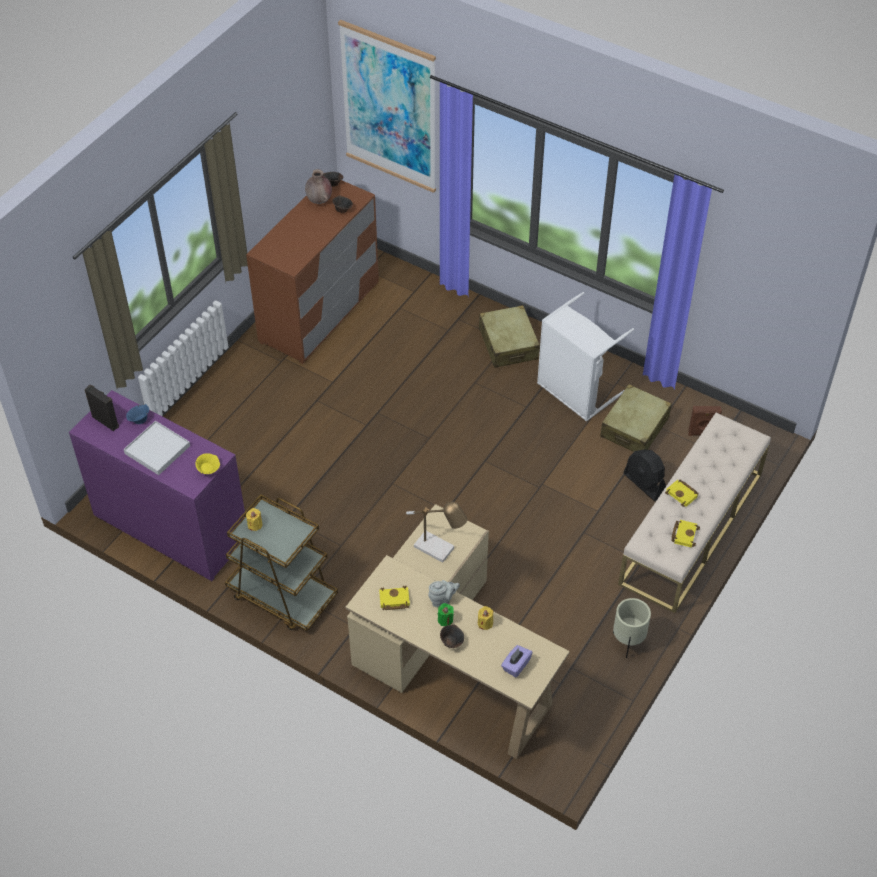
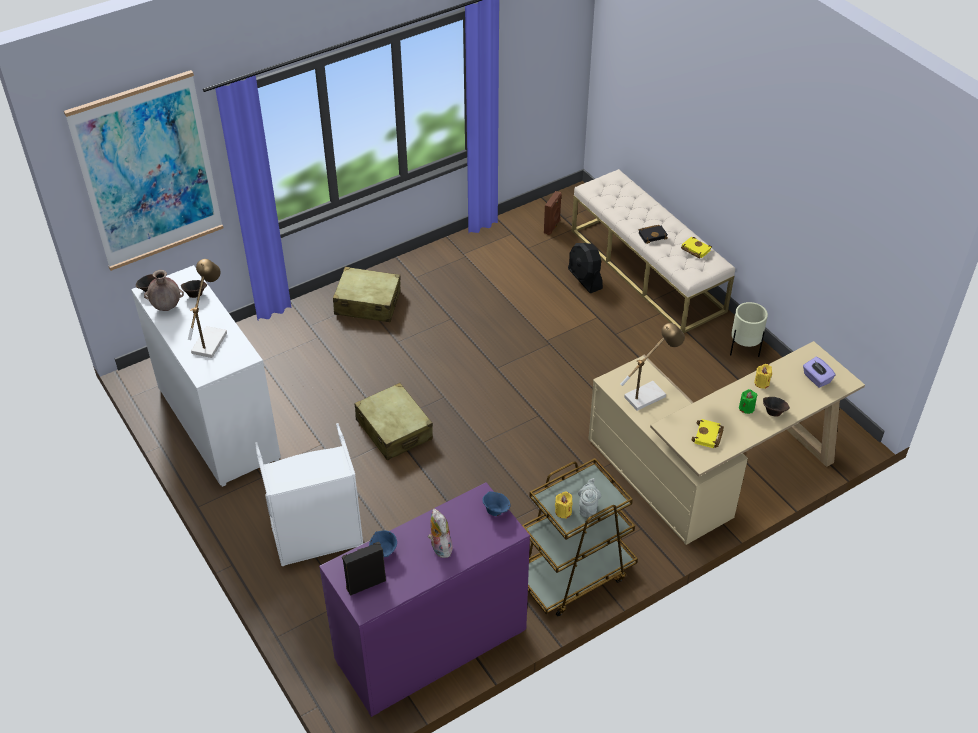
camera: 65 degrees left, 5 degrees down
(157, 450) = (439, 547): white tray -> plush toy
(208, 470) = (495, 510): yellow bowl -> blue bowl
(299, 239) = (211, 339): none -> table lamp
(319, 312) = (218, 424): brown dresser -> white dresser
(442, 599) = (722, 402): grey teapot -> grey teapot (588, 508)
(574, 392) = (456, 283): white laundry basket -> white laundry basket (318, 538)
(634, 427) = (520, 262): beige suitcase -> beige suitcase (394, 429)
(644, 484) = (585, 279): black fan -> black fan turned 75 degrees clockwise
(682, 494) = (653, 235): yellow book -> black book

